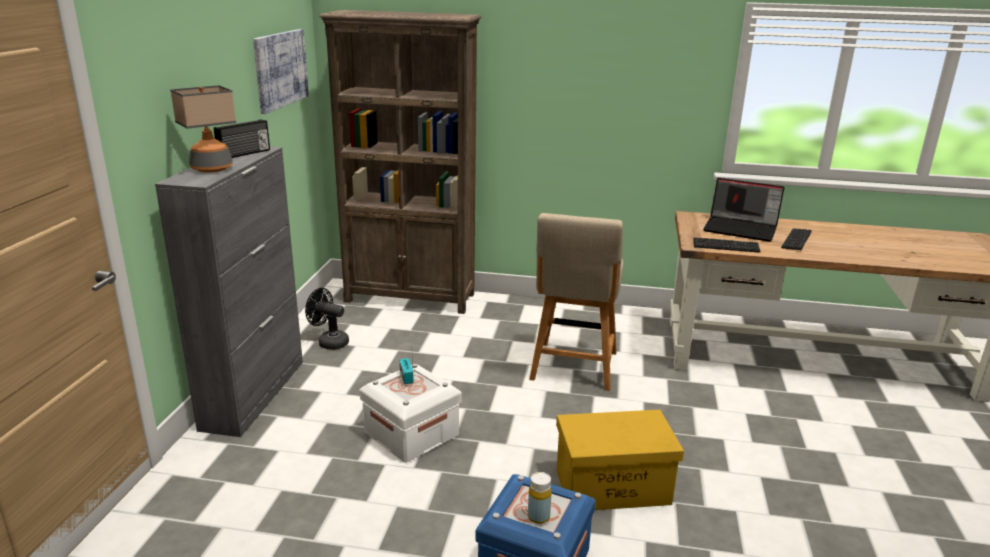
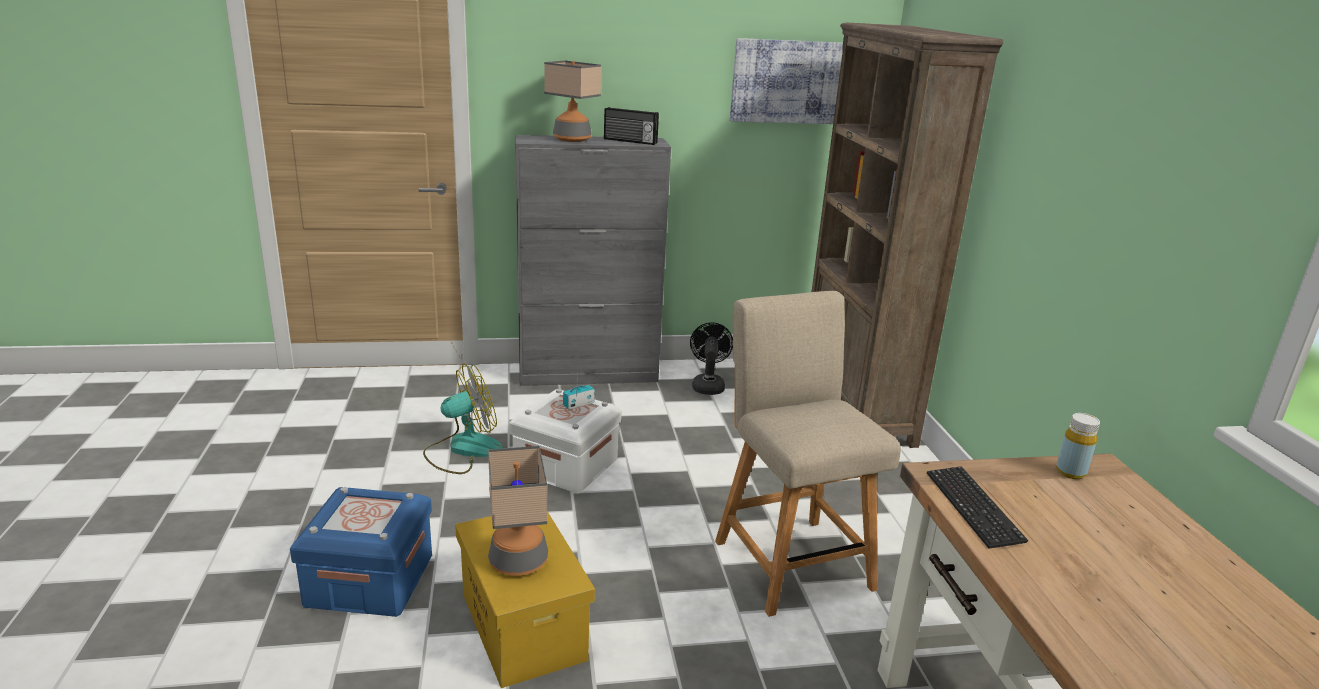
camera: 70 degrees right, 0 degrees up
(346, 489) = (463, 450): none -> fan
(538, 517) = (345, 515): yellow bottle -> yellow bottle (1070, 472)
(573, 368) = (789, 559): beige chair -> beige chair turned 75 degrees clockwise
(626, 434) = (518, 561): none -> table lamp
(741, 229) = (1109, 528): laptop -> none
(796, 240) = (1137, 605): keyboard -> none

